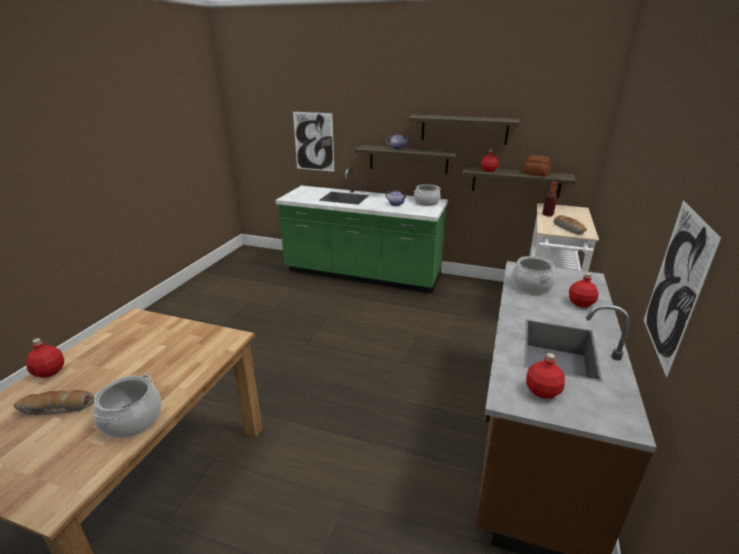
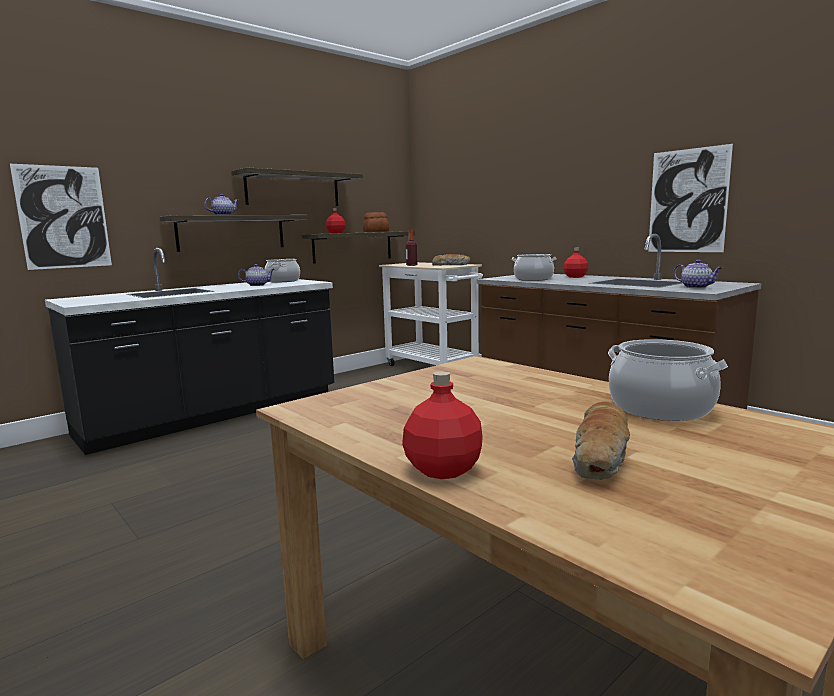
camera: 60 degrees left, 15 degrees down
(362, 275) = (214, 414): green counter -> black counter
(542, 392) = (696, 287): red bottle -> teapot

